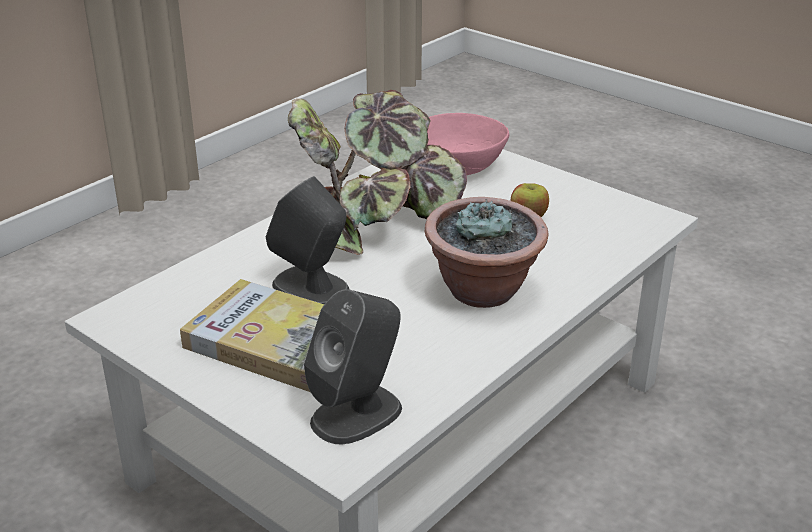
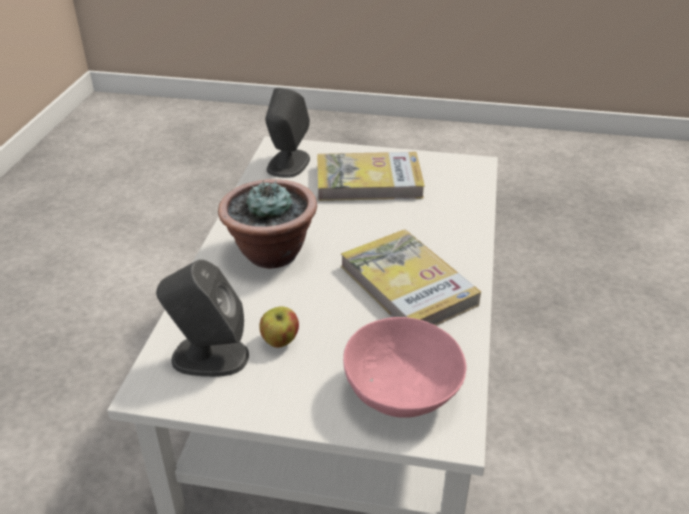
camera: 150 degrees right, 5 degrees up
(311, 288) = (388, 217): grey speaker -> grey speaker (209, 356)
(373, 222) = (407, 285): potted plant -> book

